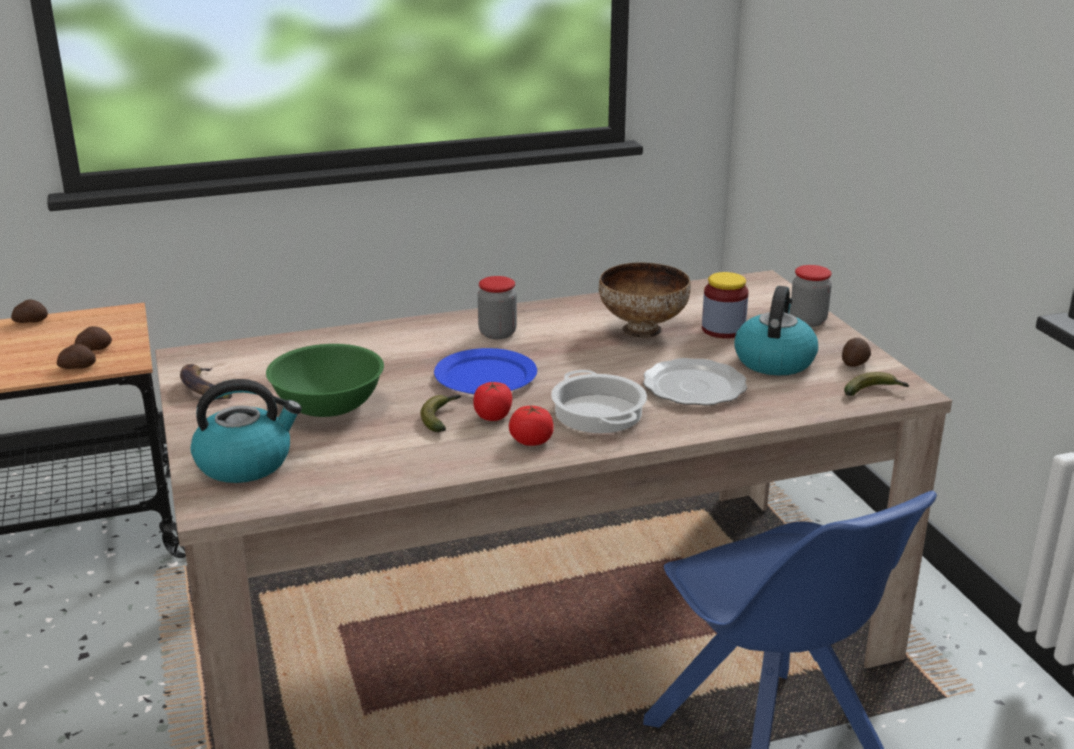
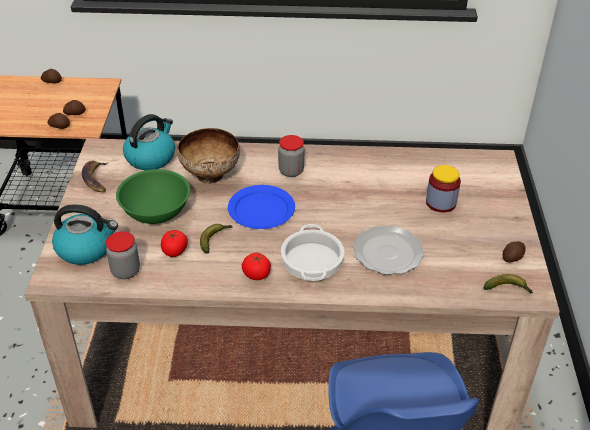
camera: 20 degrees right, 15 degrees up
(493, 416) = (246, 246): tomato -> tomato (175, 251)
(643, 330) = (387, 190): bowl -> bowl (211, 176)
(774, 360) = (457, 241): kettle -> kettle (151, 157)
(808, 321) = (505, 208): jar -> jar (125, 271)

